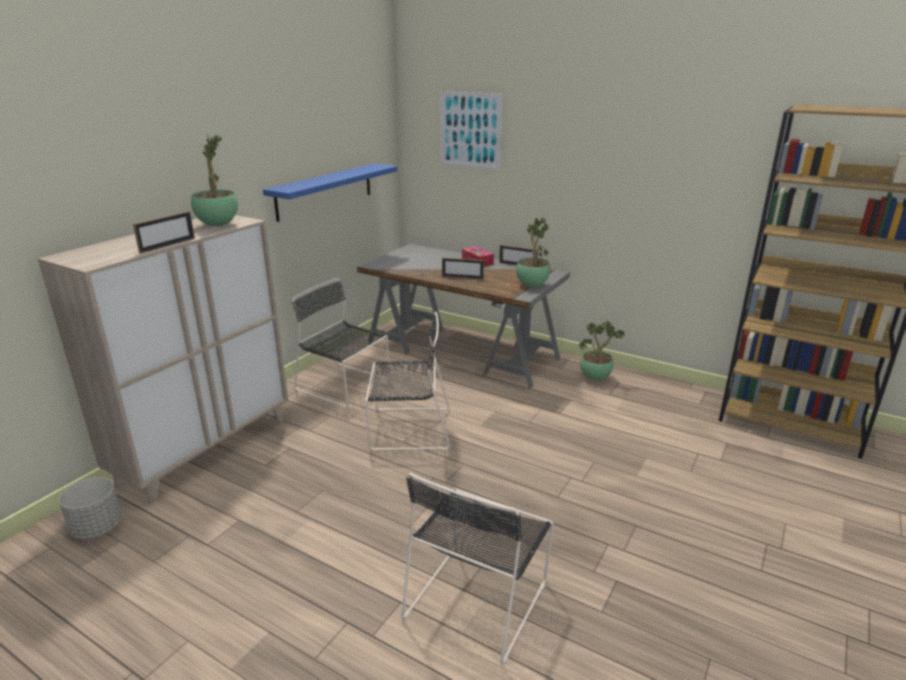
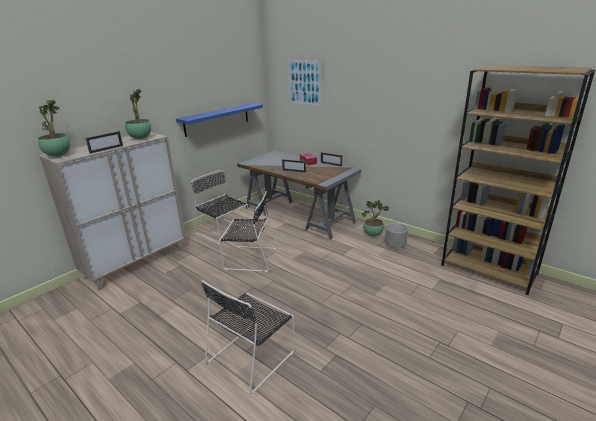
camera: 10 degrees right, 0 degrees up
(97, 528) = (68, 300): grey planter -> grey planter (395, 245)
(531, 285) = (332, 177): potted plant -> potted plant (58, 155)

